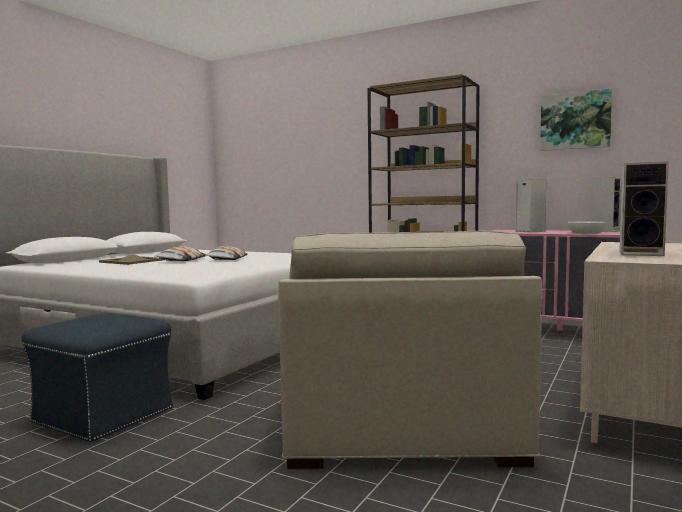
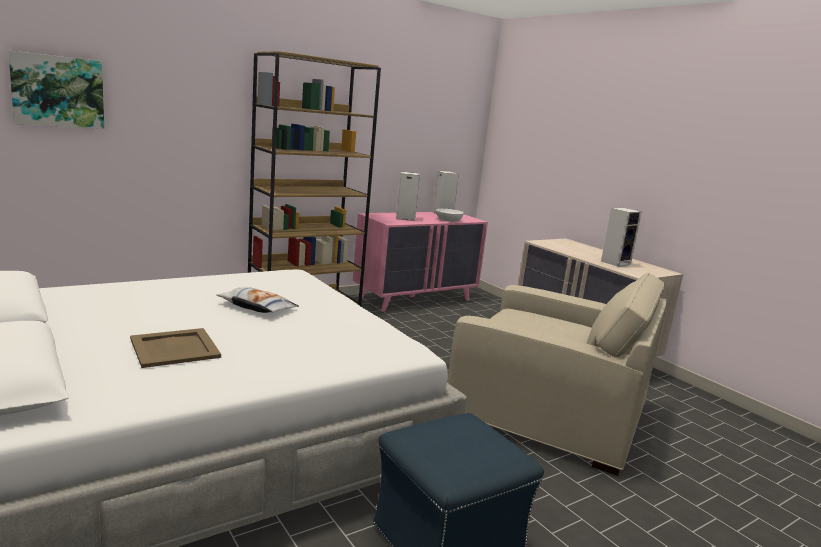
camera: 65 degrees left, 10 degrees up
(181, 260) = (232, 326): pillow -> none
(575, 121) = (421, 118): picture -> picture (58, 91)

